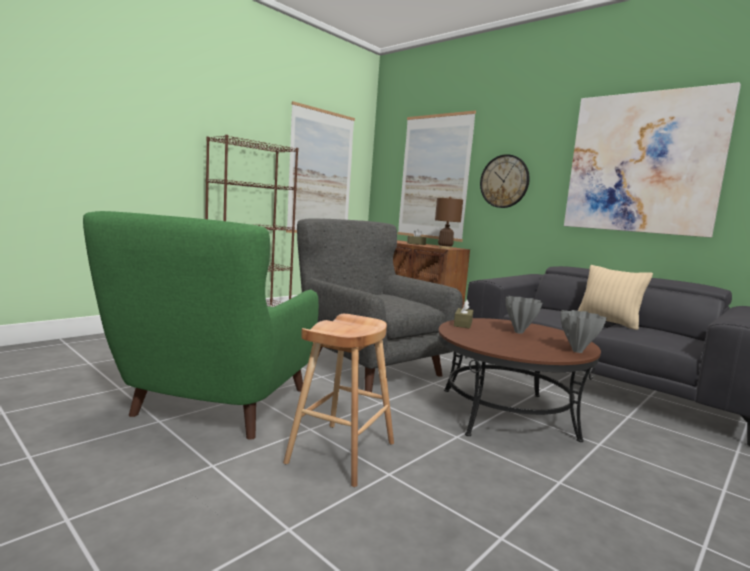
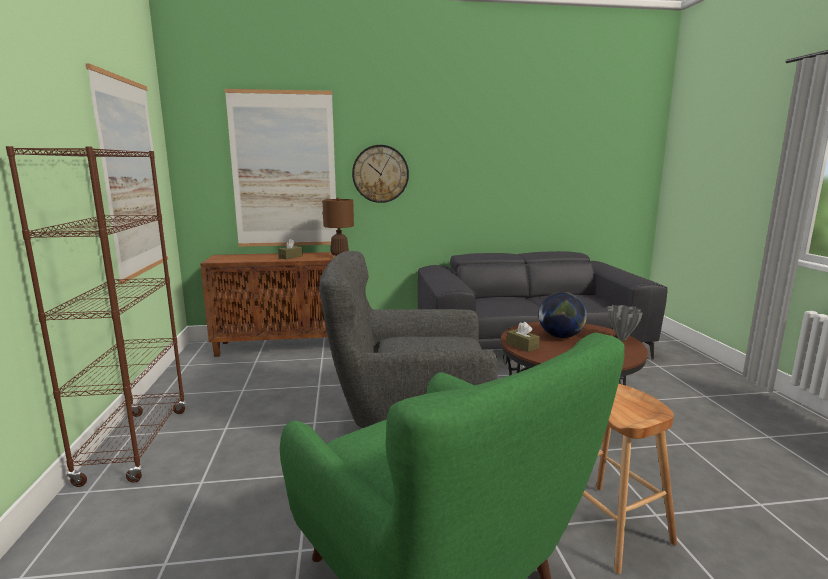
camera: 50 degrees left, 5 degrees up
(519, 332) = (560, 336): grey vase -> globe
(608, 322) = (532, 299): beige pillow -> none
(643, 163) = (509, 156): picture -> none

